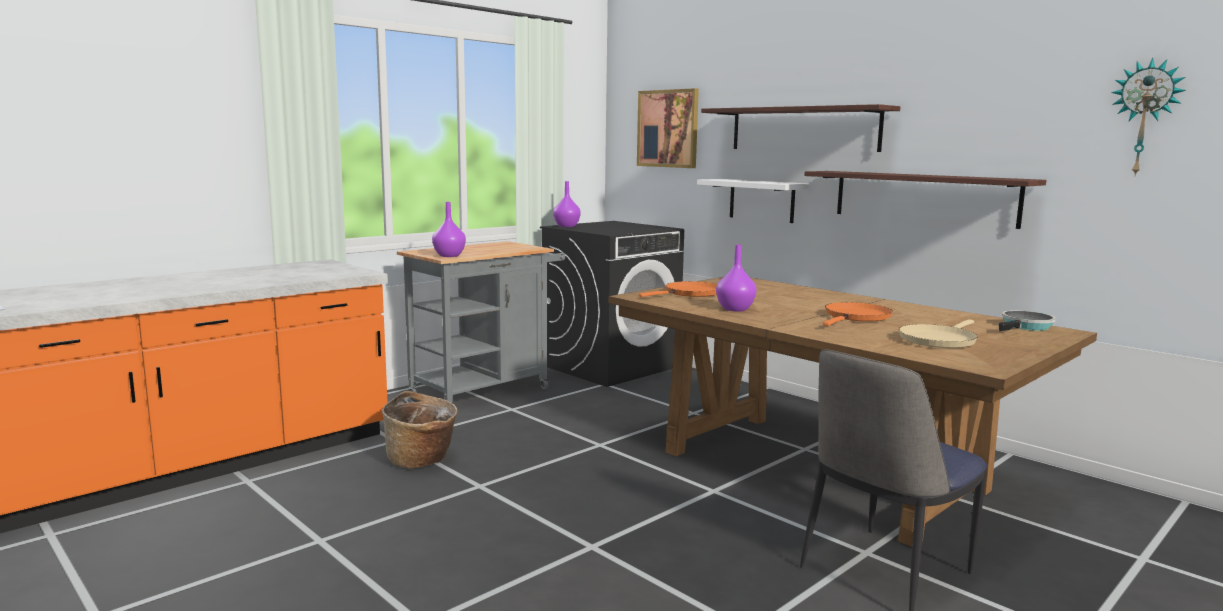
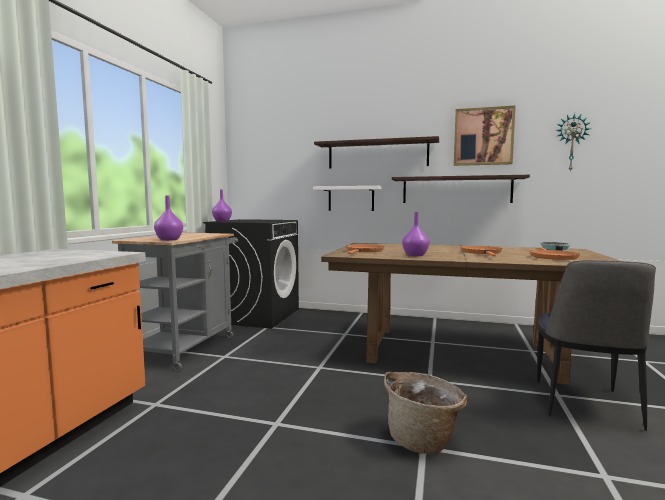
camera: 30 degrees left, 5 degrees down
(422, 460) = (200, 416): basket -> basket (423, 439)
(668, 128) = (278, 157): picture -> picture (483, 136)
(938, 340) = (552, 257): beige frying pan -> orange frying pan

